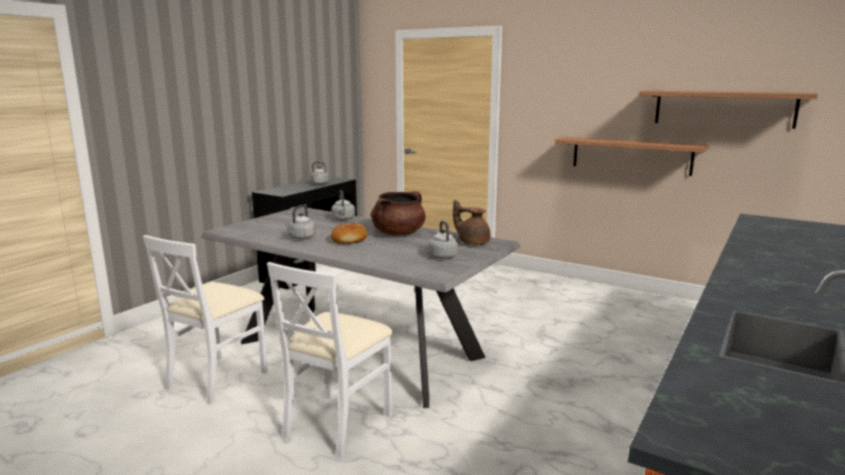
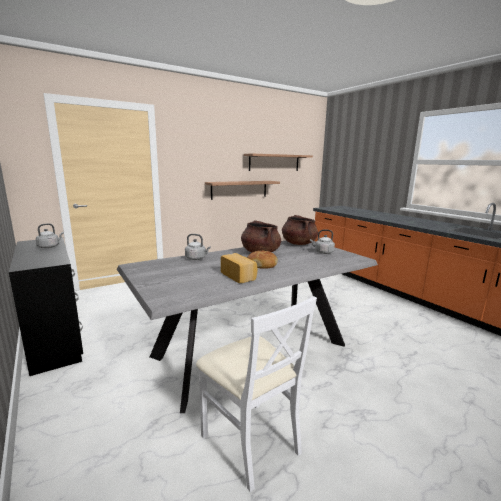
camera: 65 degrees left, 0 degrees up
(301, 238) = (239, 276): grey kettle -> bread
(337, 423) = (355, 383): white chair -> none
(472, 242) = (298, 243): brown teapot -> brown cooking pot

